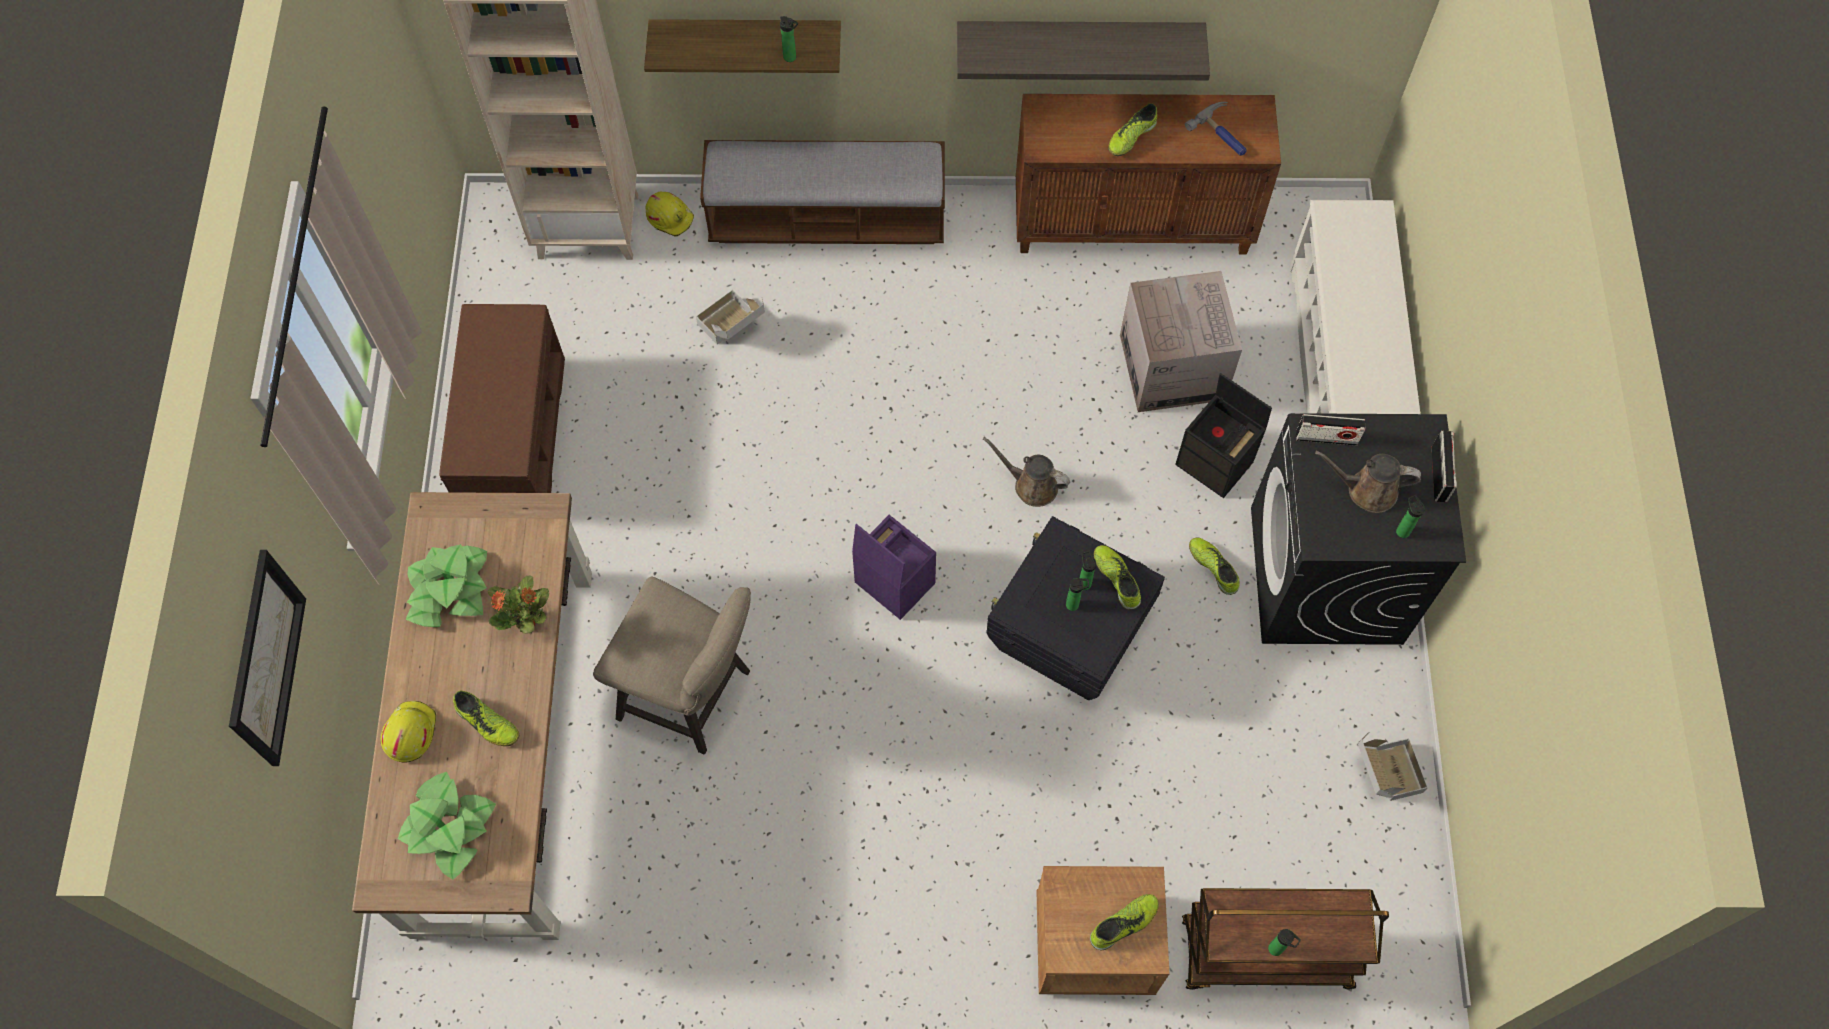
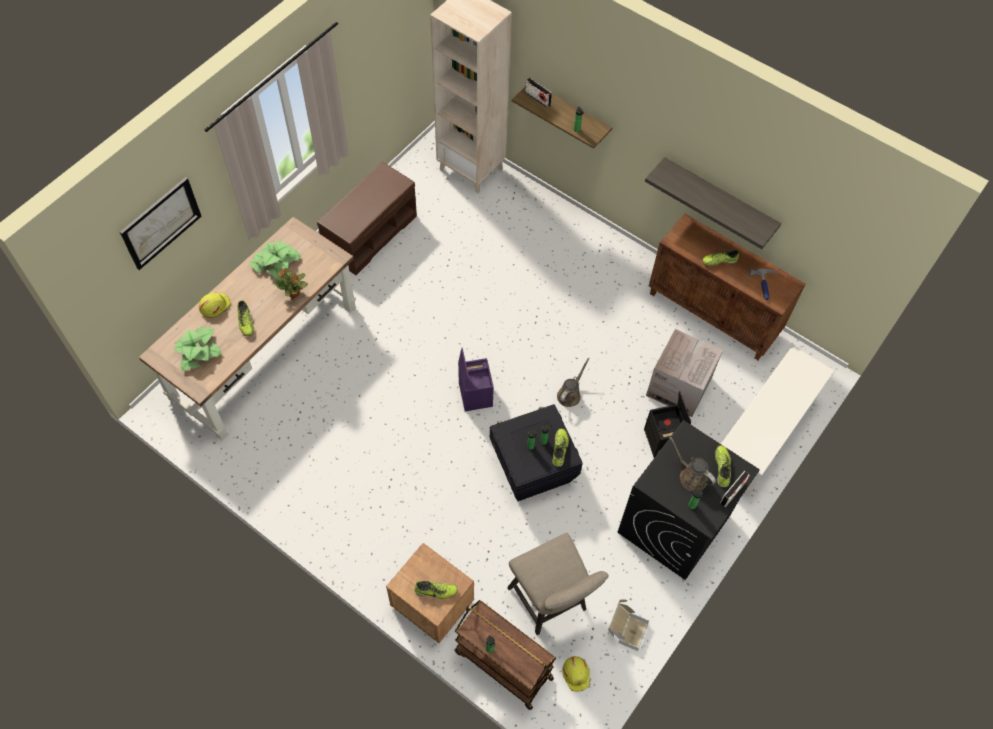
camera: 35 degrees right, 5 degrees down
(670, 217) = (508, 186): yellow hard hat -> yellow hard hat (576, 674)
(693, 696) = (353, 383): beige stool -> beige stool (550, 603)
(733, 329) = (496, 247): cardboard box -> none
(827, 220) = (575, 227): bench -> none
(1031, 485) = (570, 394): brown watering can -> brown watering can turned 60 degrees clockwise
(1213, 567) = (623, 485): shoe -> shoe (722, 467)
(1326, 438) = (691, 441): radio -> radio (538, 98)

